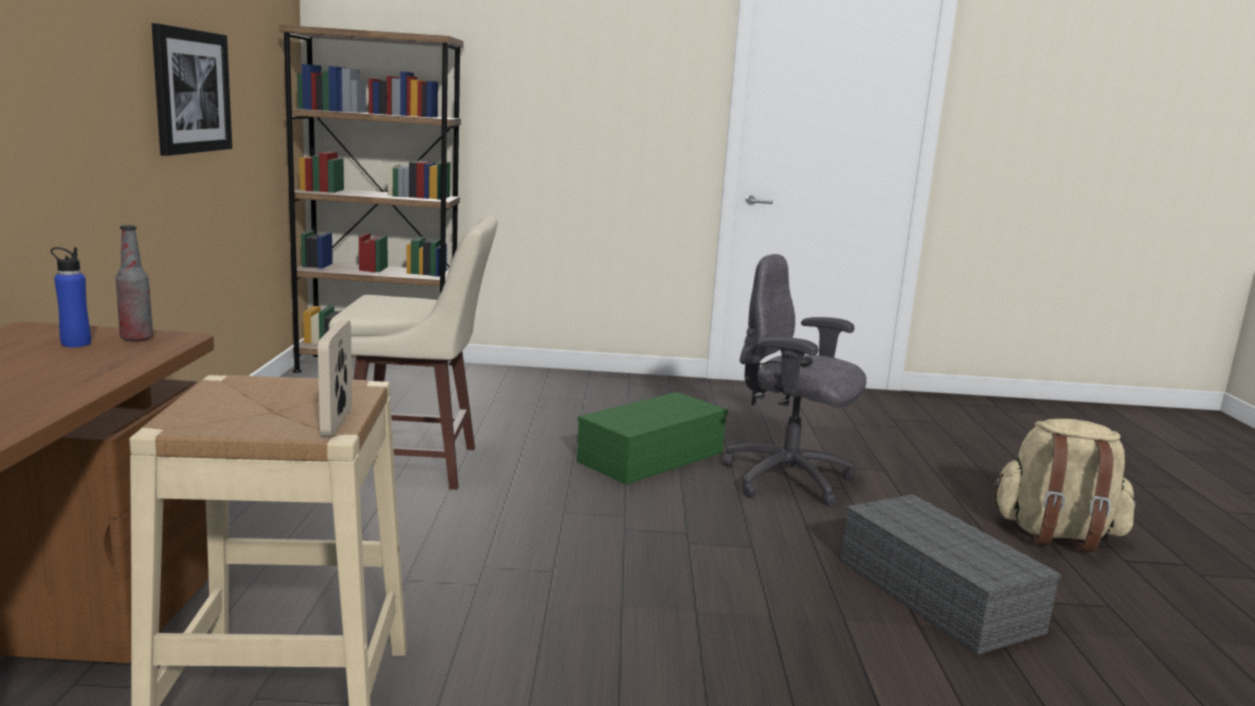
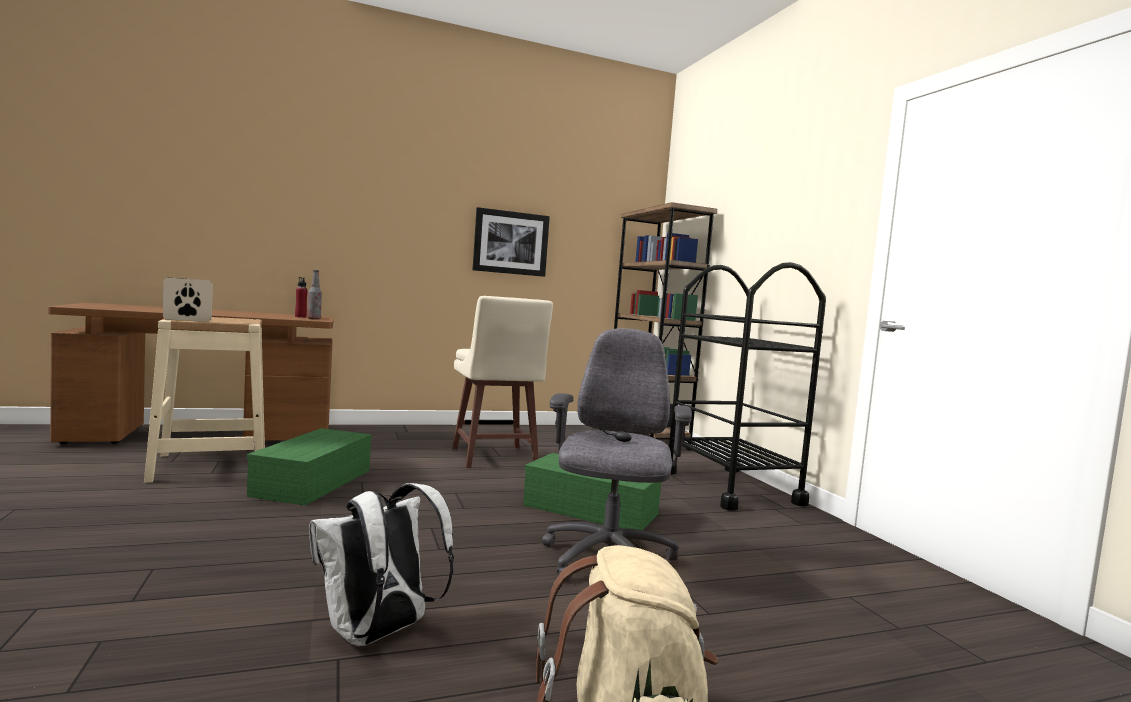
camera: 70 degrees right, 10 degrees down
(76, 344) = (300, 317): blue bottle -> red bottle
(471, 605) = (313, 483): none -> green storage box
(604, 387) = (730, 487): none -> black cart
(941, 596) = (377, 634): grey storage box -> white backpack

